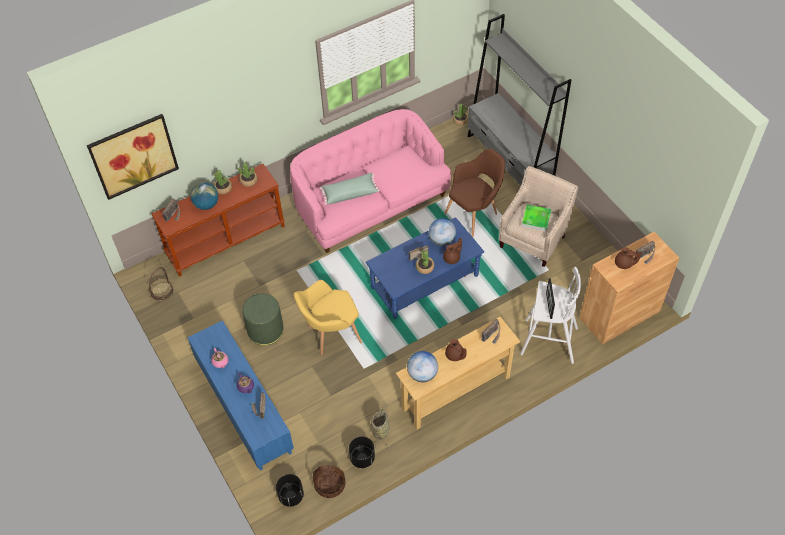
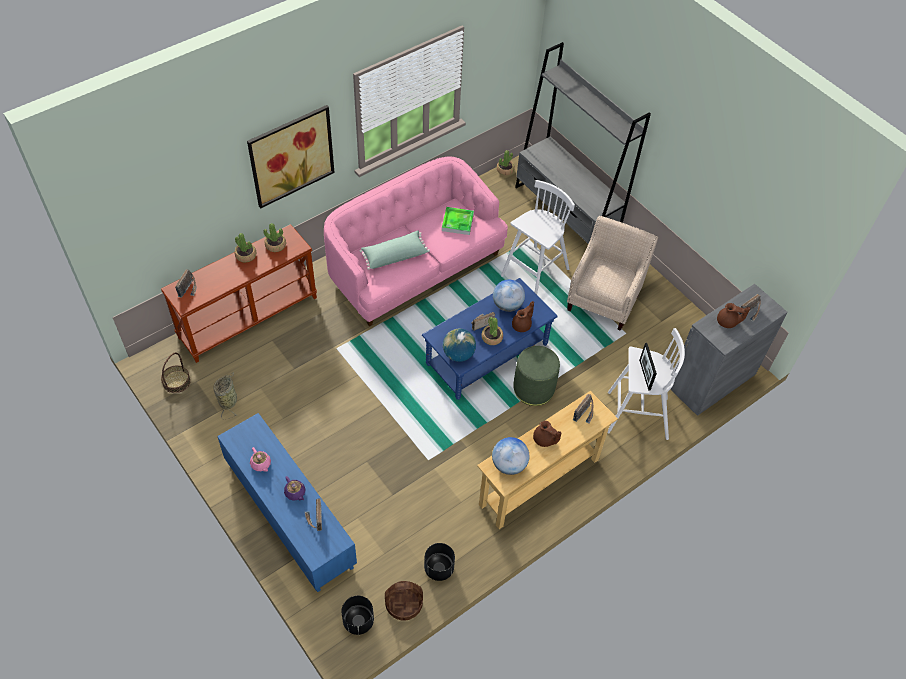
camera: 10 degrees left, 0 degrees up
(133, 156) = (139, 218): picture -> picture (291, 156)
(206, 204) = (227, 275): globe -> globe (458, 354)
(265, 330) = (306, 421): green ottoman -> green ottoman (533, 389)
(330, 334) = (384, 422): yellow armchair -> none
(381, 431) = (457, 534): basket -> basket (228, 400)
(474, 213) = (534, 273): brown armchair -> white stool
(536, 219) = (611, 276): tray -> tray (457, 222)
(619, 314) = (711, 380): brown cabinet -> grey cabinet

